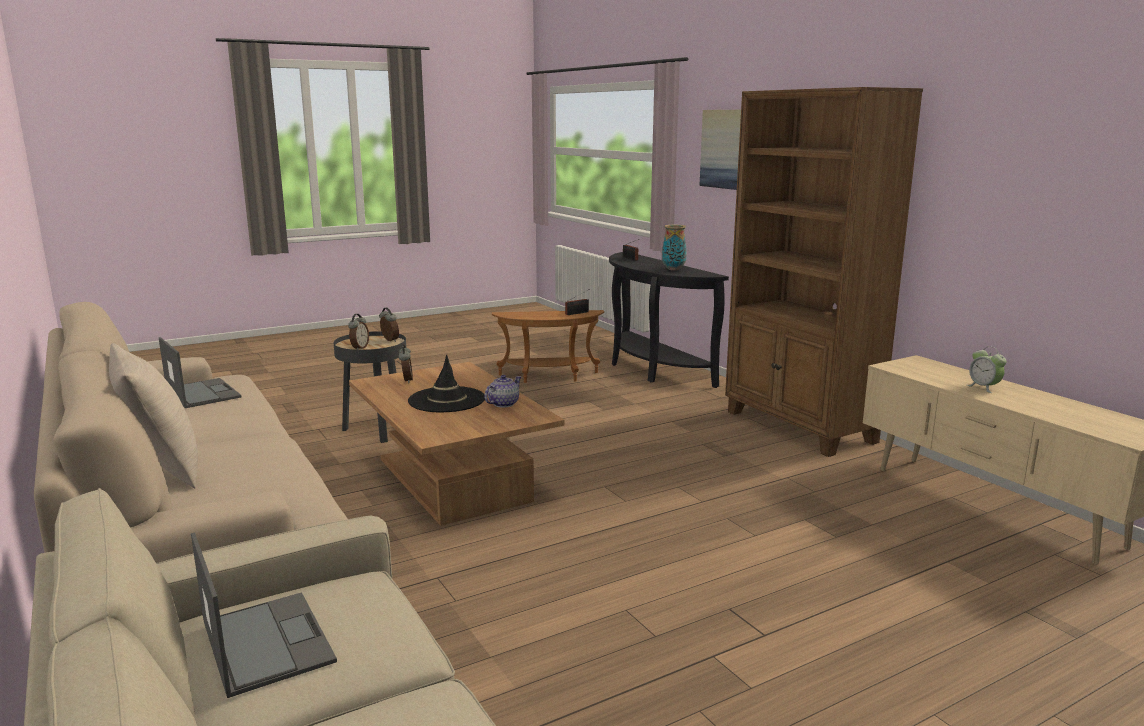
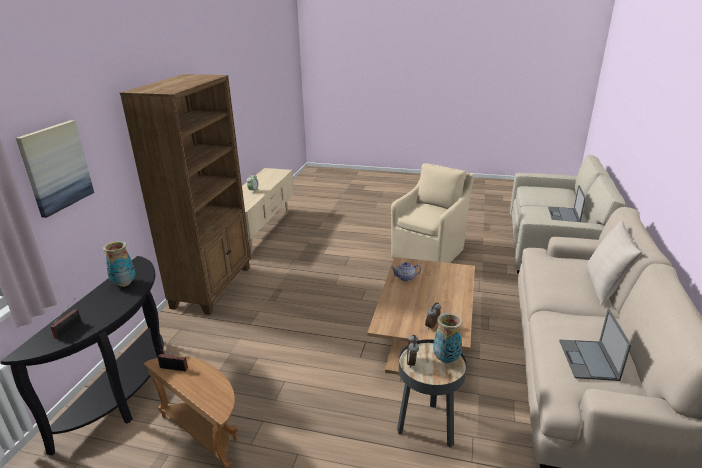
camera: 135 degrees left, 10 degrees up
(359, 348) = (446, 359): alarm clock -> vase
(446, 400) = (430, 294): black hat -> none
(637, 619) = (429, 252): none -> beige armchair

